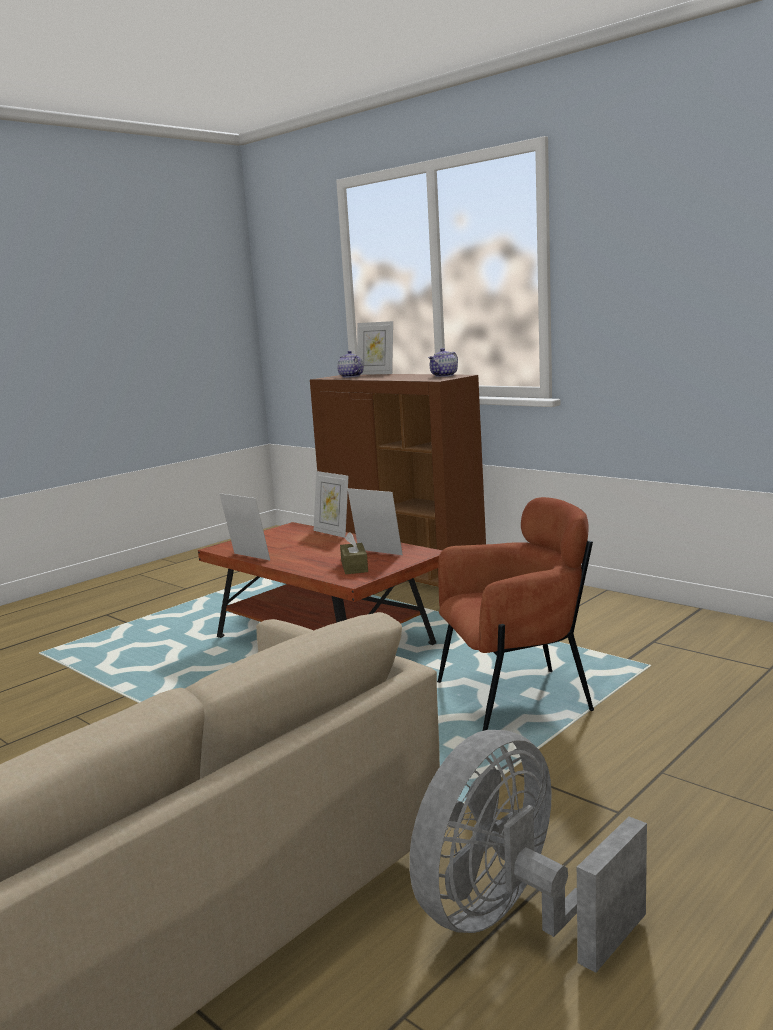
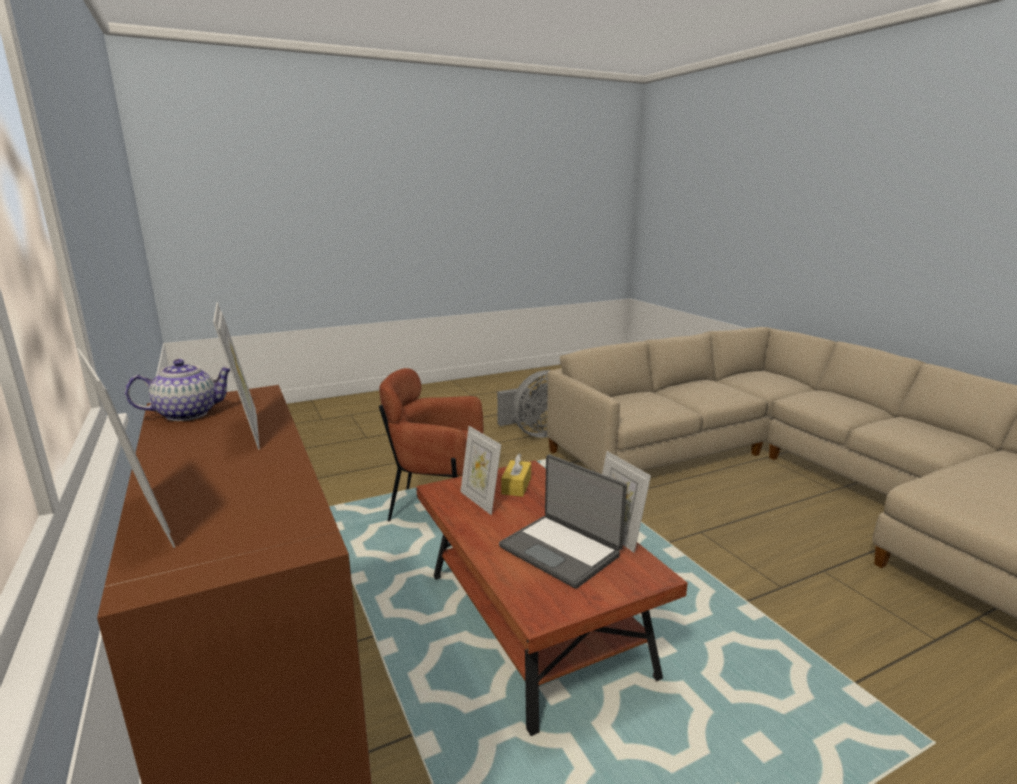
camera: 160 degrees left, 5 degrees up
(289, 545) = (561, 550): none -> laptop
(332, 533) = (492, 567): picture frame -> picture frame (246, 432)
(350, 376) = (248, 512): teapot -> none
(354, 567) = (516, 486): brown tissue box -> yellow tissue box

